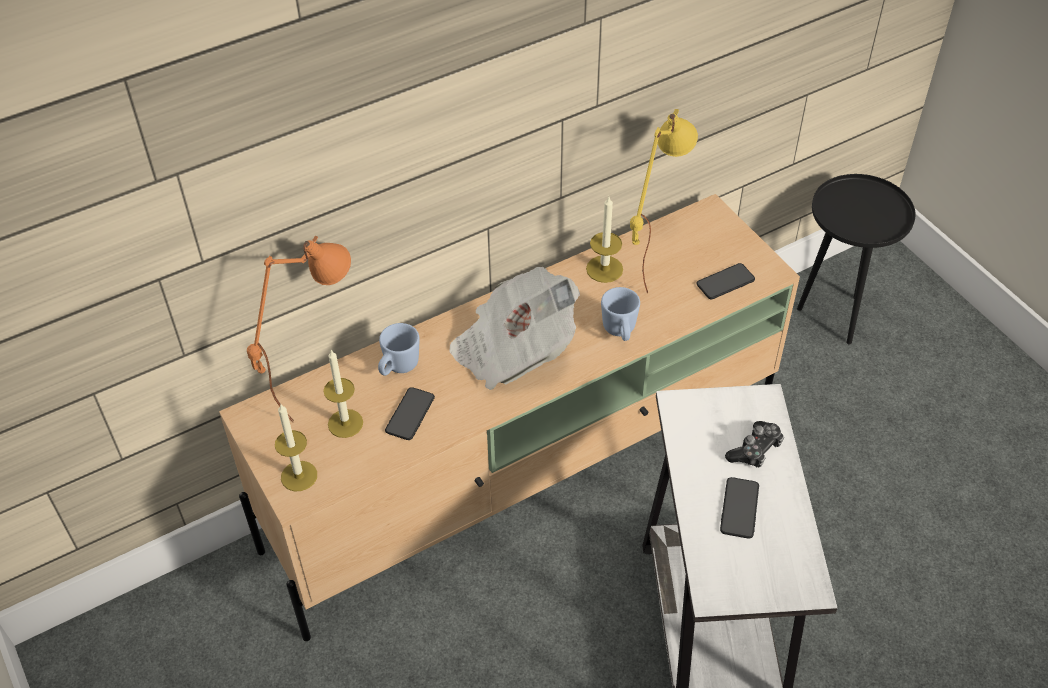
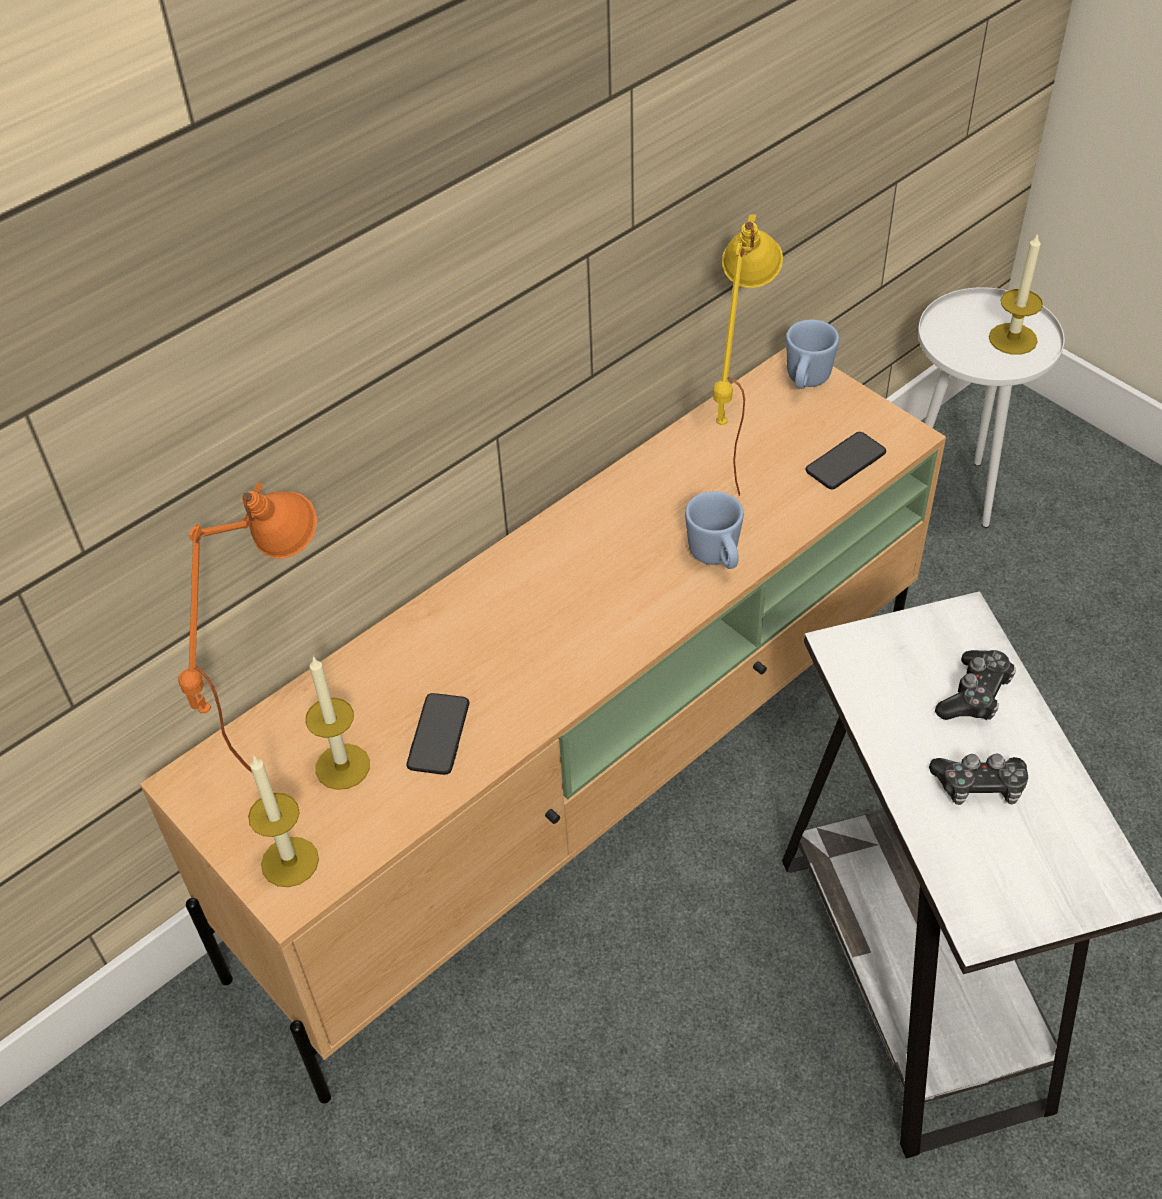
camera: 10 degrees left, 0 degrees up
(398, 367) = (402, 667): blue mug -> blue mug (806, 381)
(513, 349) = (568, 610): newspaper -> none
(604, 269) = (668, 472): candle -> candle (1013, 339)
(739, 508) = (979, 786): phone -> game controller
(834, 316) = (956, 492): black side table -> white side table

